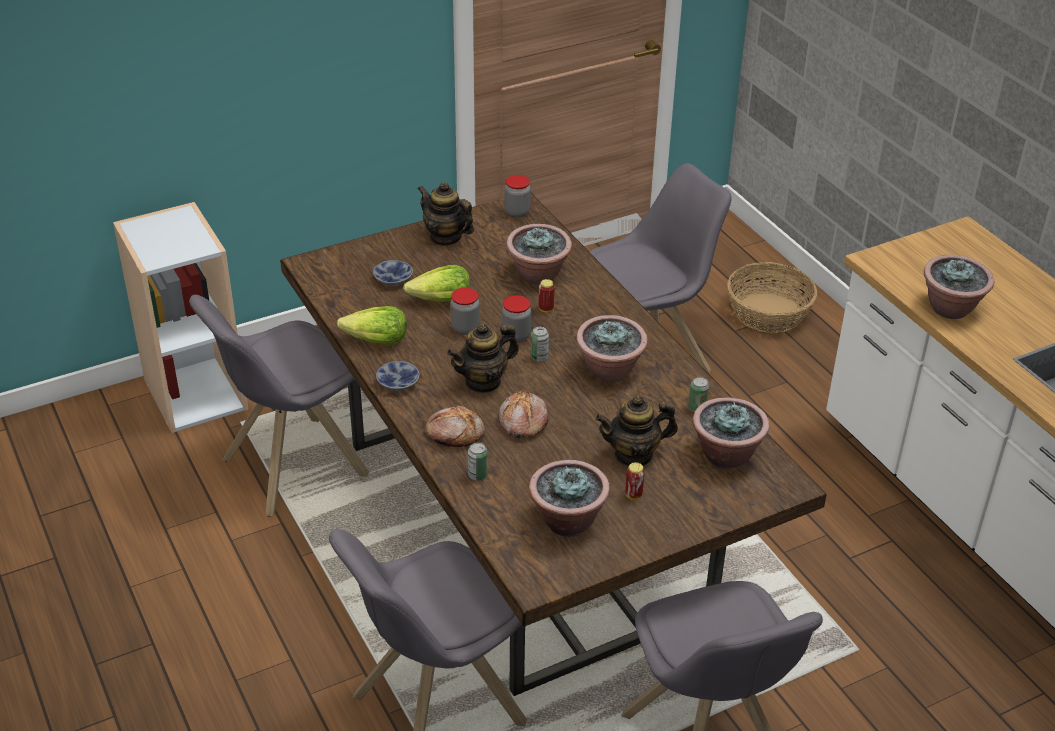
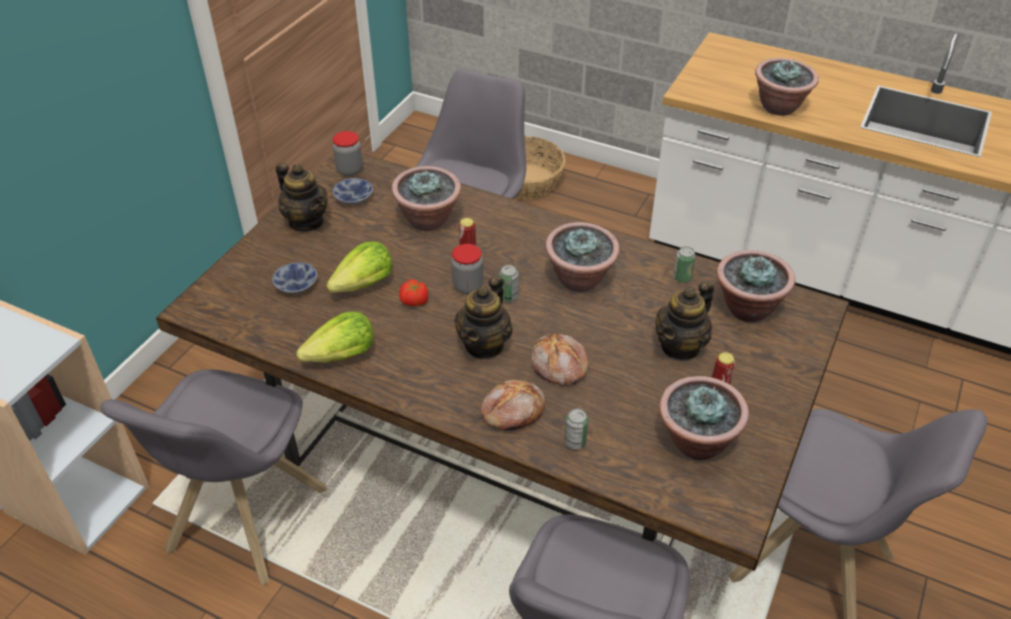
camera: 35 degrees left, 5 degrees up
(398, 384) = (408, 389): bowl -> bowl (355, 198)
(445, 237) = (307, 221): teapot -> teapot turned 135 degrees counterclockwise
(465, 328) = (414, 301): jar -> tomato

